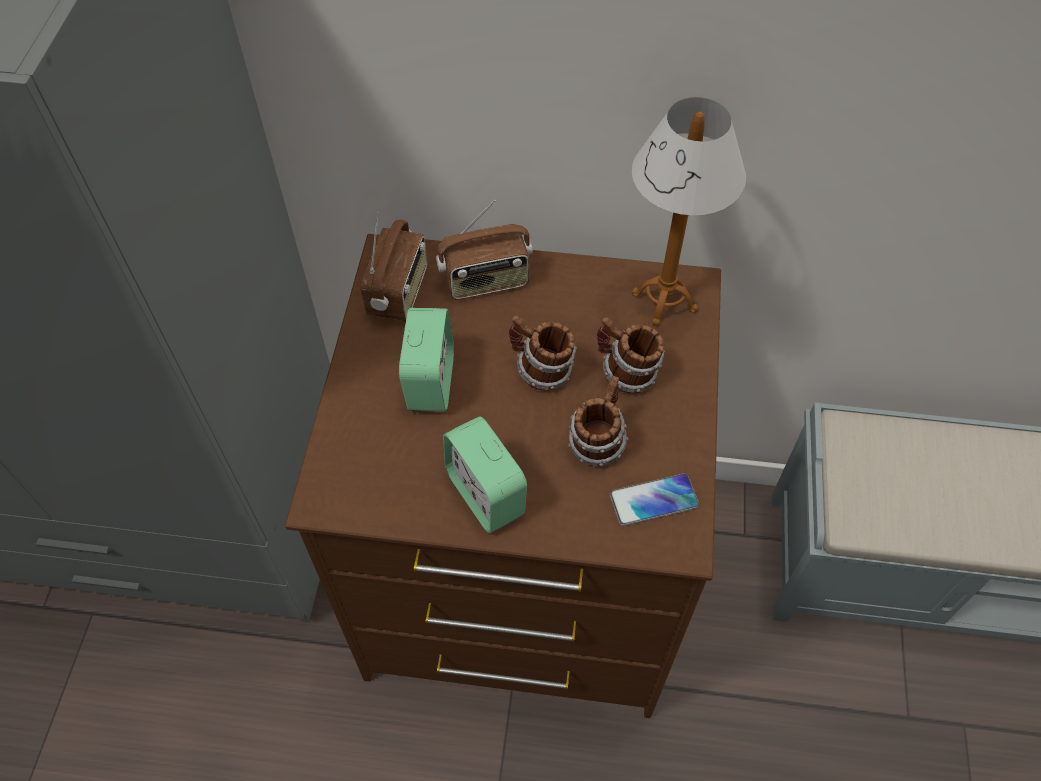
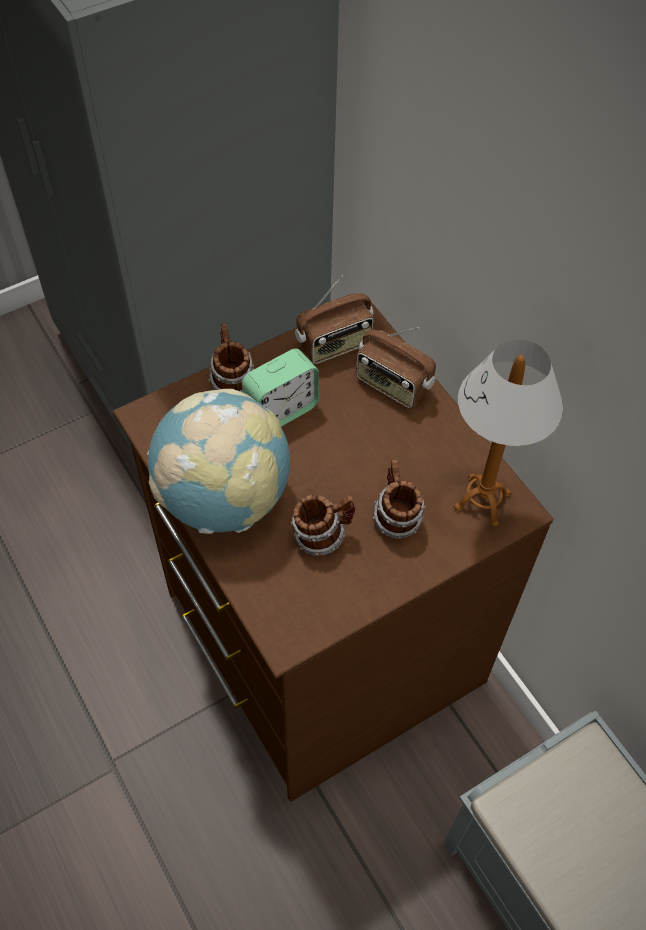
camera: 50 degrees right, 0 degrees up
(485, 494) = (224, 498): alarm clock -> globe
(541, 371) = (348, 466): mug -> mug (231, 381)
(653, 500) = (305, 601): phone -> none

